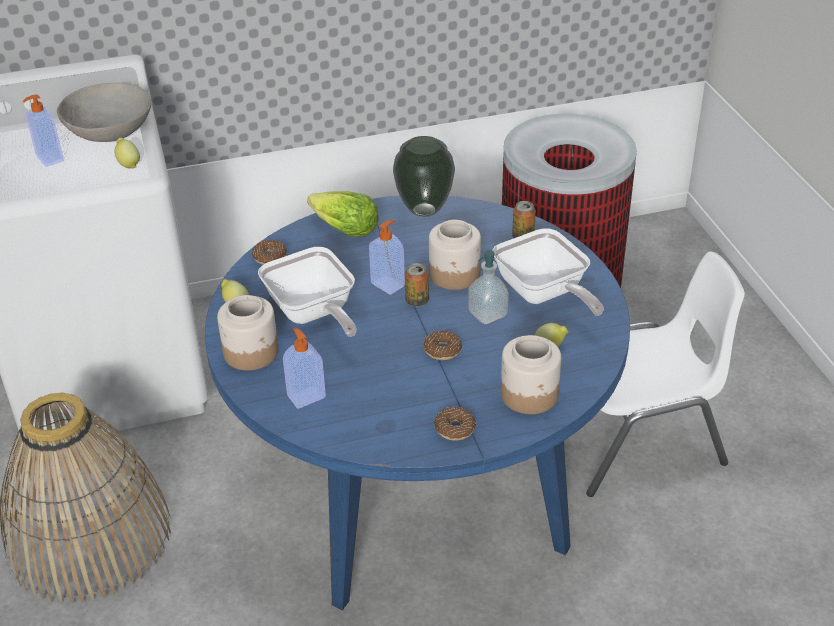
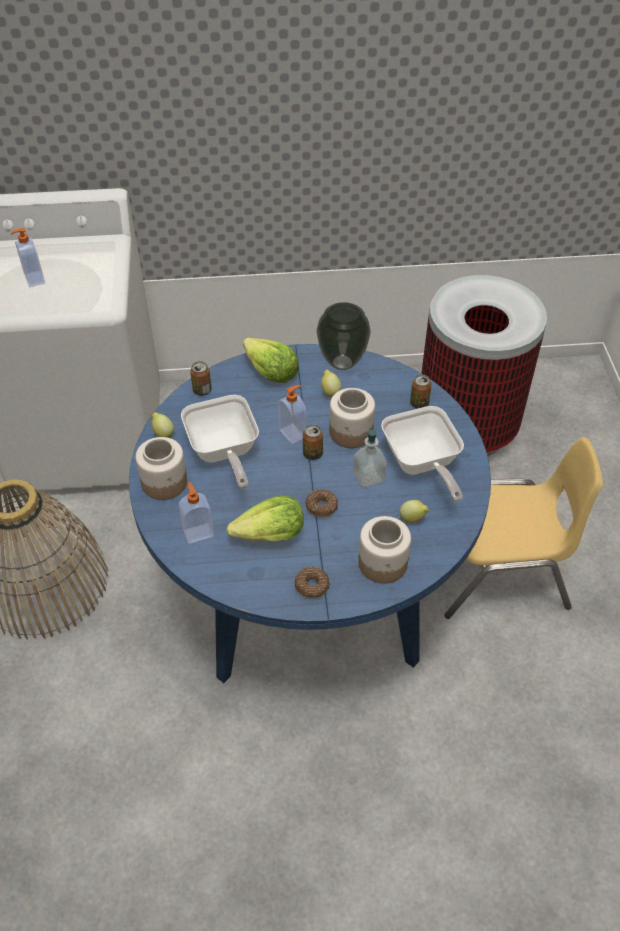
camera: 10 degrees right, 10 degrees up
(109, 131) = (89, 258): grey bowl -> none
(128, 164) = (96, 294): lemon -> lemon (330, 392)
(270, 257) = (202, 390): donut -> can
(391, 386) = (270, 535): none -> lettuce
(637, 439) = (499, 572): white chair -> yellow chair

